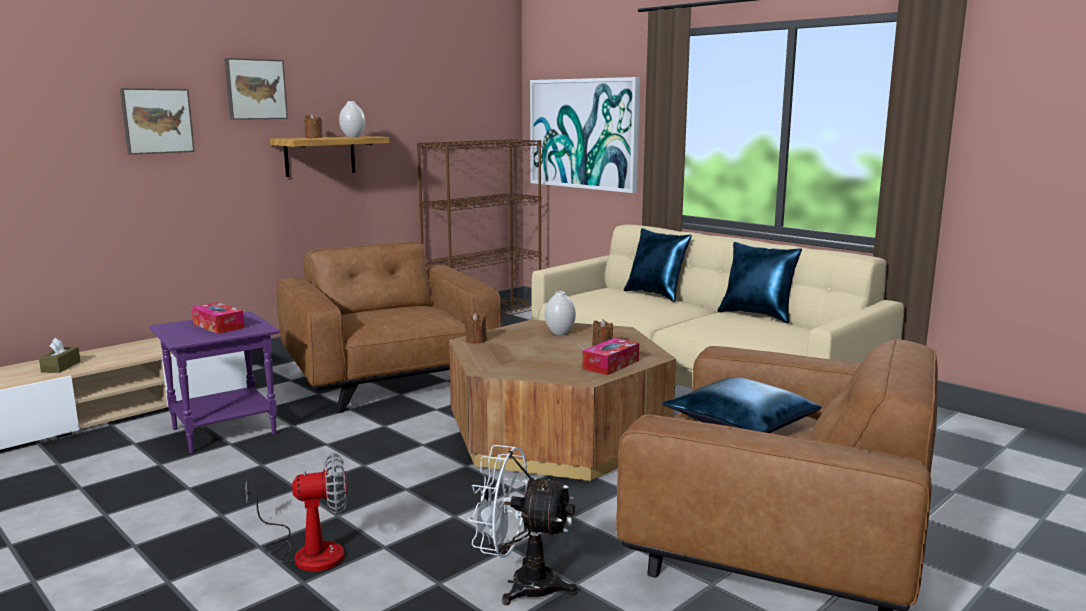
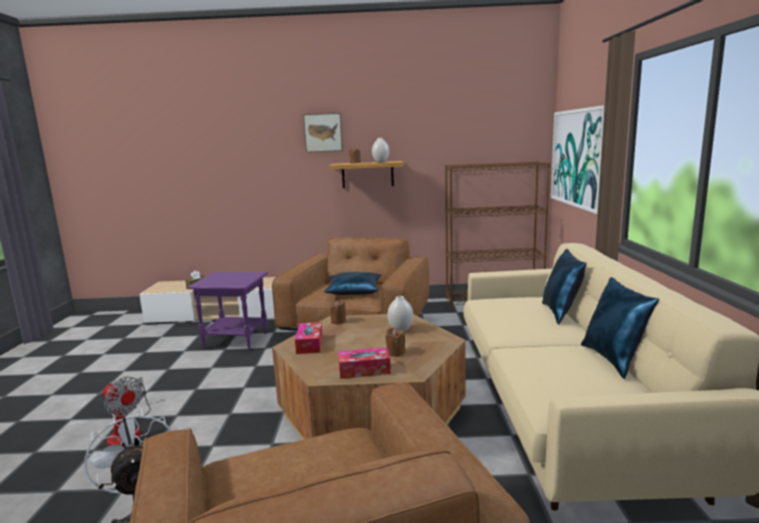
camera: 45 degrees right, 0 degrees up
(156, 121) = (263, 154): picture -> none
(218, 326) = (230, 278): tissue box -> tissue box (309, 344)
(740, 422) = (313, 470): blue pillow -> blue pillow (353, 291)

